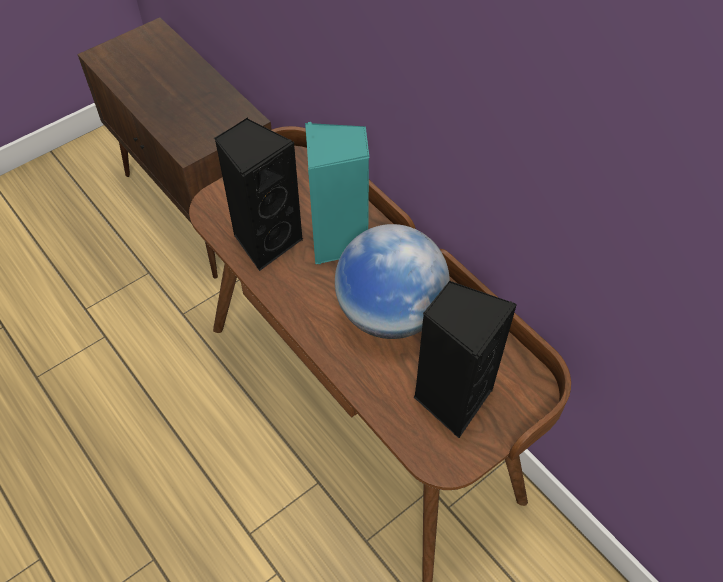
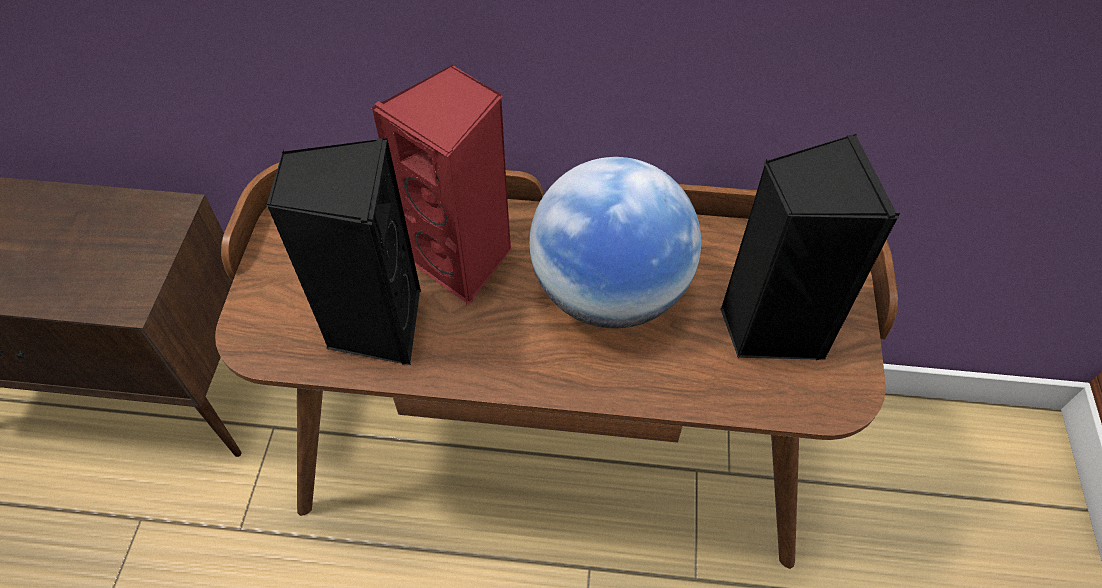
camera: 45 degrees left, 0 degrees up
(339, 241) = (464, 259): turquoise speaker -> red speaker

